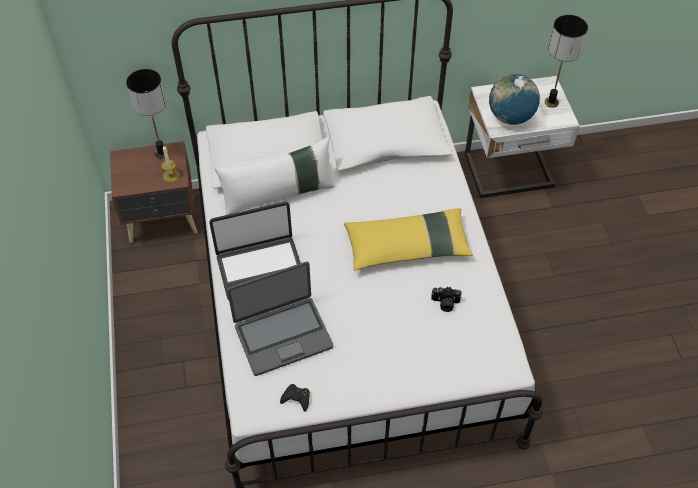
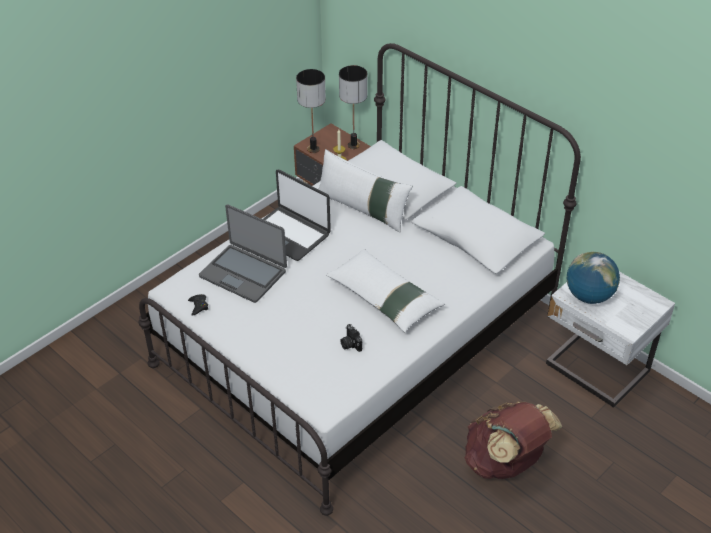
camera: 55 degrees right, 10 degrees down
(407, 246) = (384, 298): yellow pillow -> white pillow
(551, 102) = (638, 314): table lamp -> table lamp (313, 149)
(558, 288) = (505, 463): none -> brown backpack

